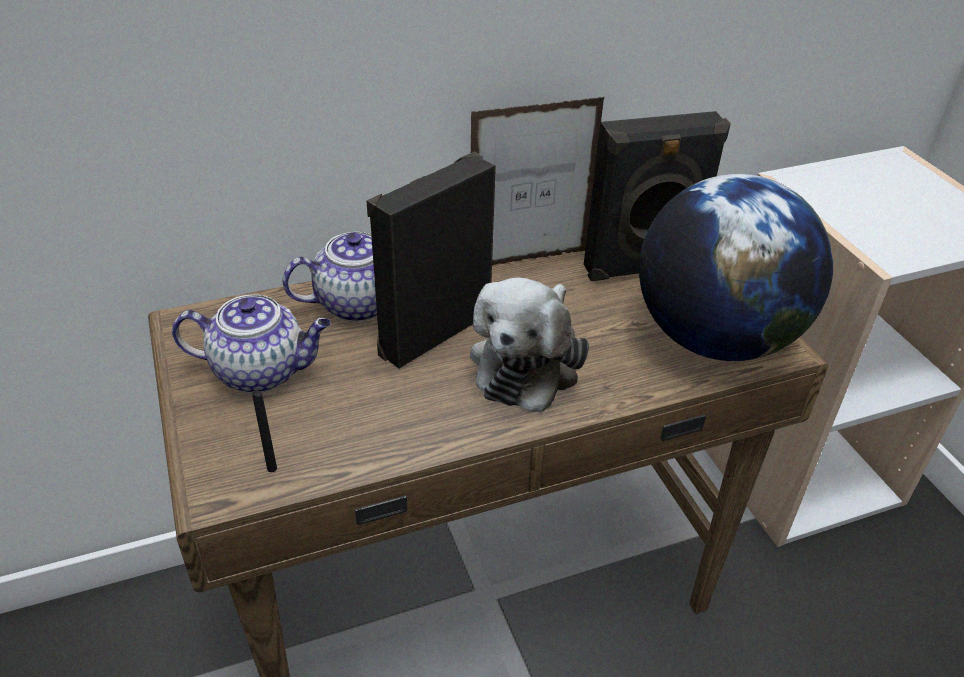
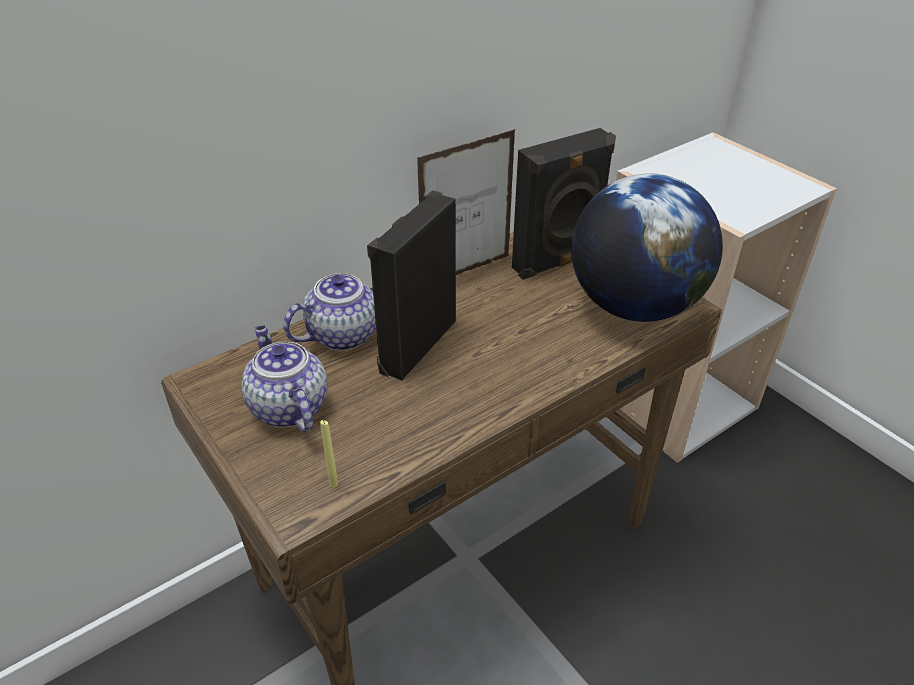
camera: 15 degrees left, 0 degrees up
(262, 371) = (287, 407): teapot -> teapot turned 105 degrees counterclockwise
(272, 468) = (334, 484): black candle -> yellow candle
(527, 362) = (502, 354): plush toy -> none

